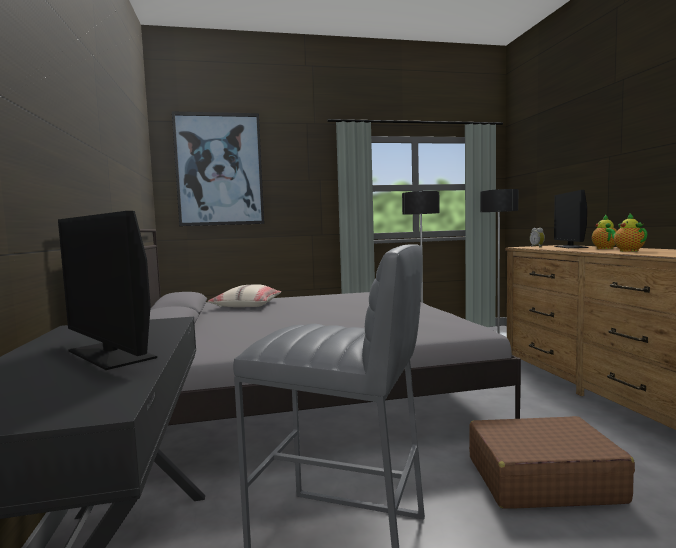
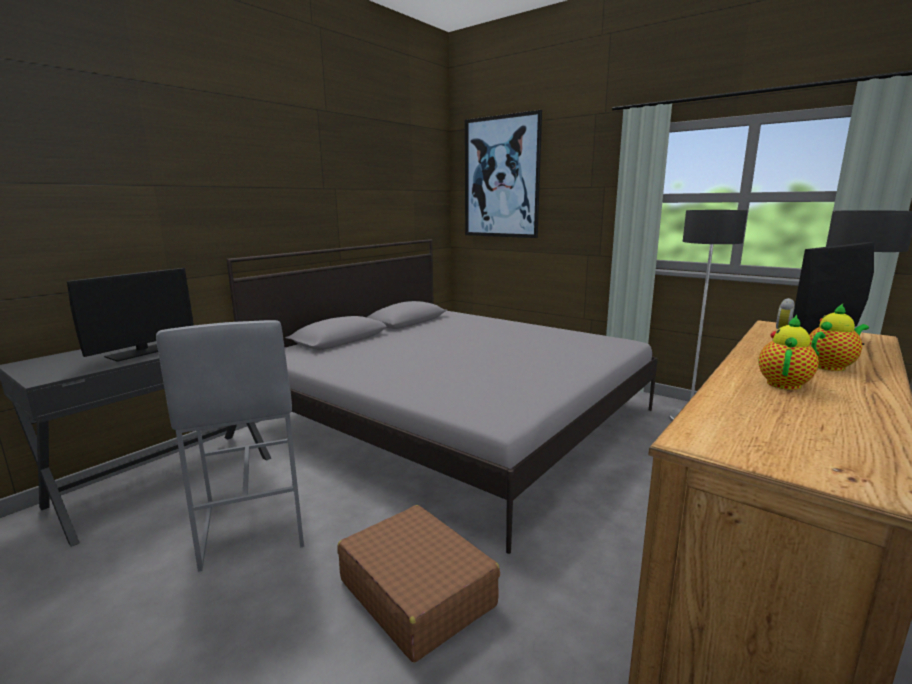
camera: 50 degrees right, 10 degrees up
(111, 354) = (143, 351): monitor -> monitor turned 150 degrees counterclockwise
(247, 305) = (464, 325): beige pillow -> none

